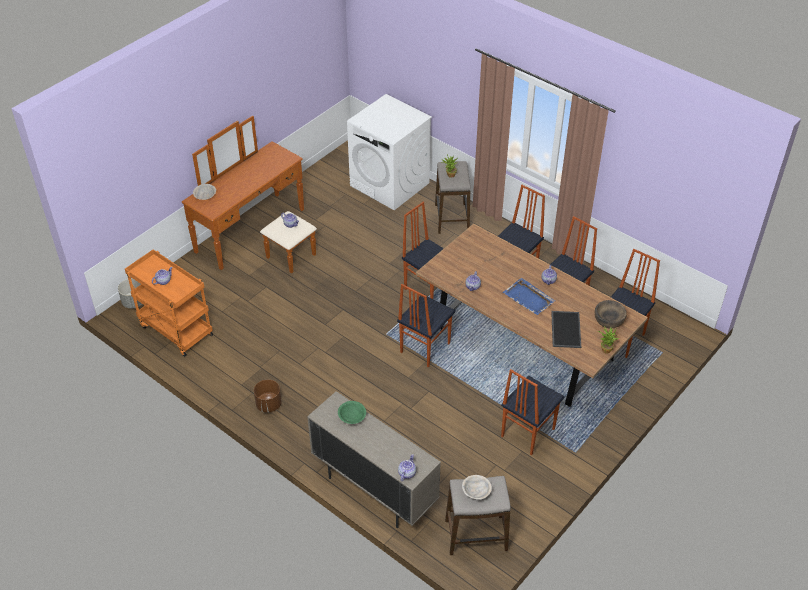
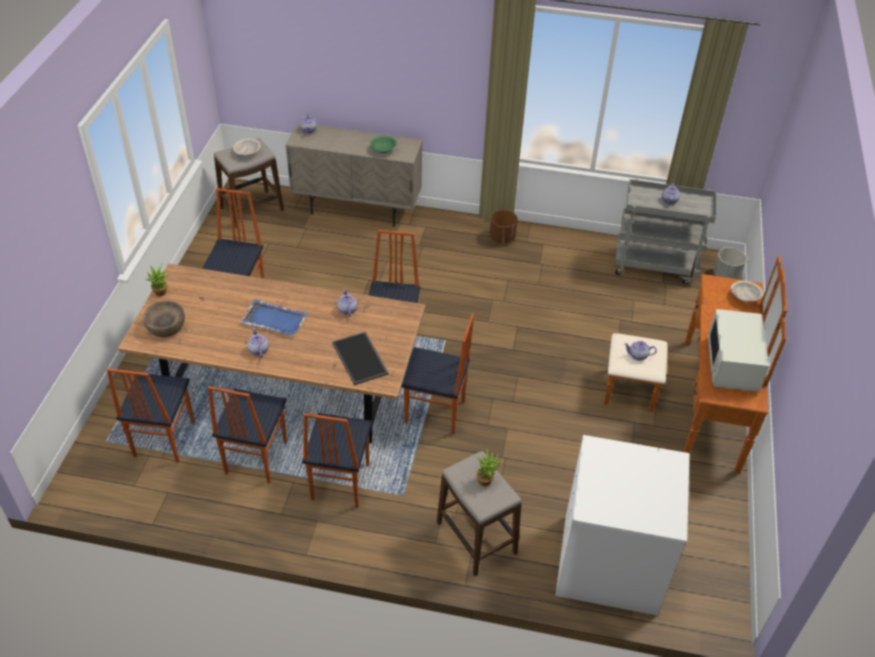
camera: 150 degrees right, 0 degrees up
(175, 330) = (655, 265): orange cart -> grey cart
(262, 166) = (732, 365): none -> white microwave
(565, 329) = (216, 299): tray -> tray (361, 358)

